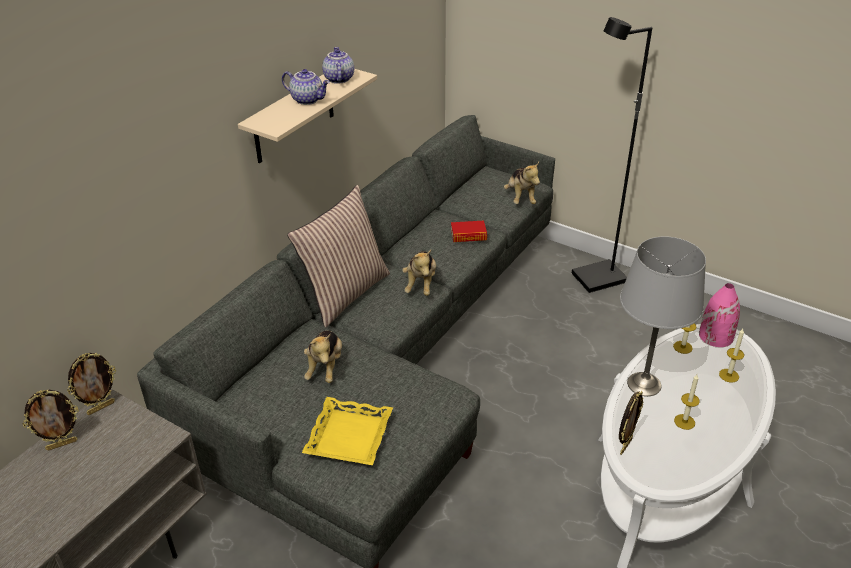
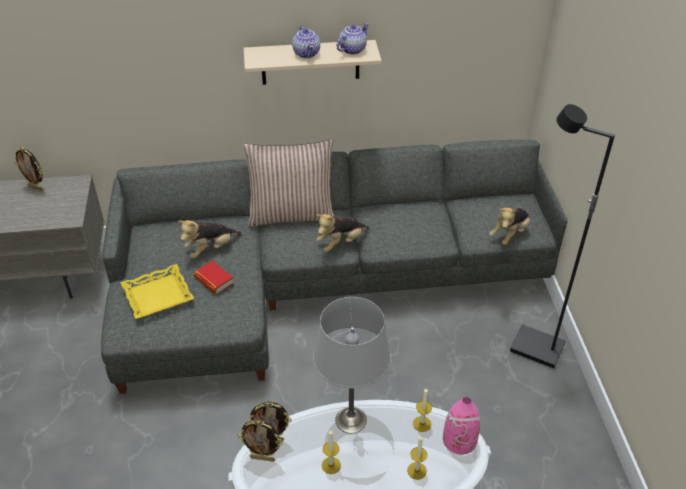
camera: 50 degrees right, 5 degrees up
(101, 407) = (73, 182): picture frame -> picture frame (263, 458)
(468, 235) = (423, 233): book -> book (214, 280)

